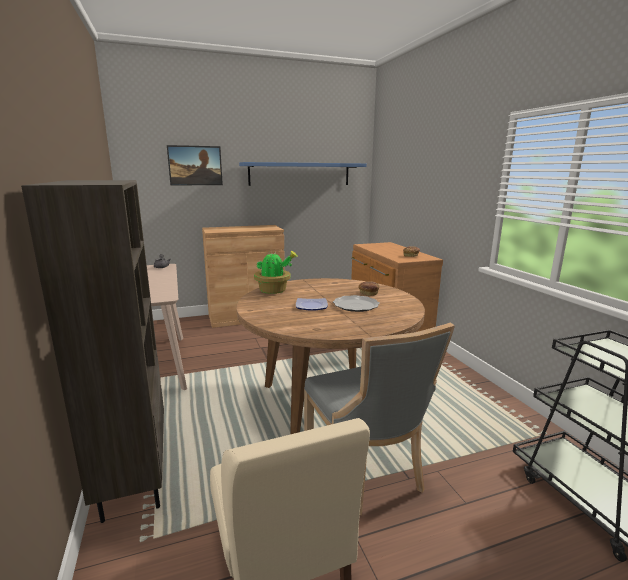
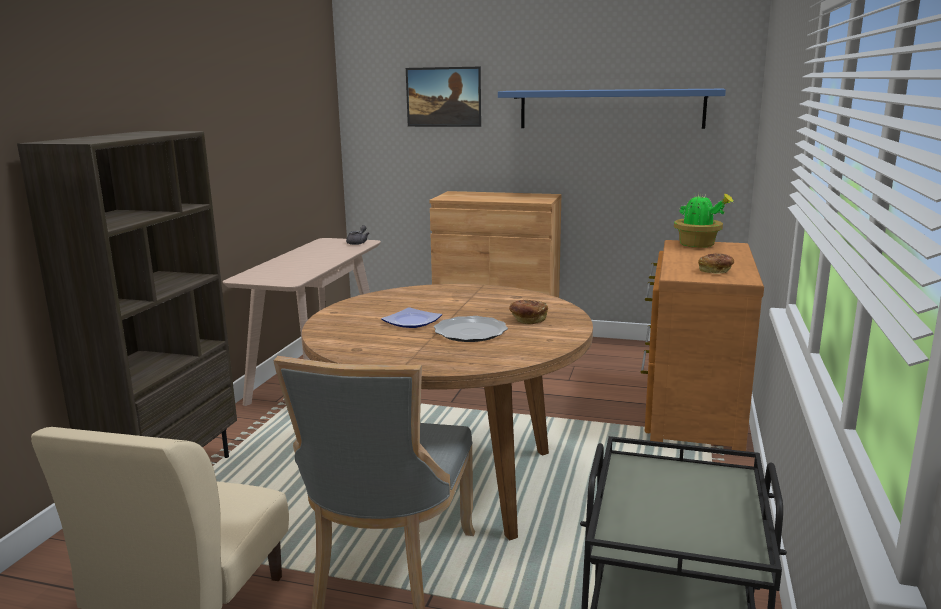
camera: 35 degrees right, 0 degrees up
(274, 291) = (411, 294): potted plant -> potted plant (698, 245)

